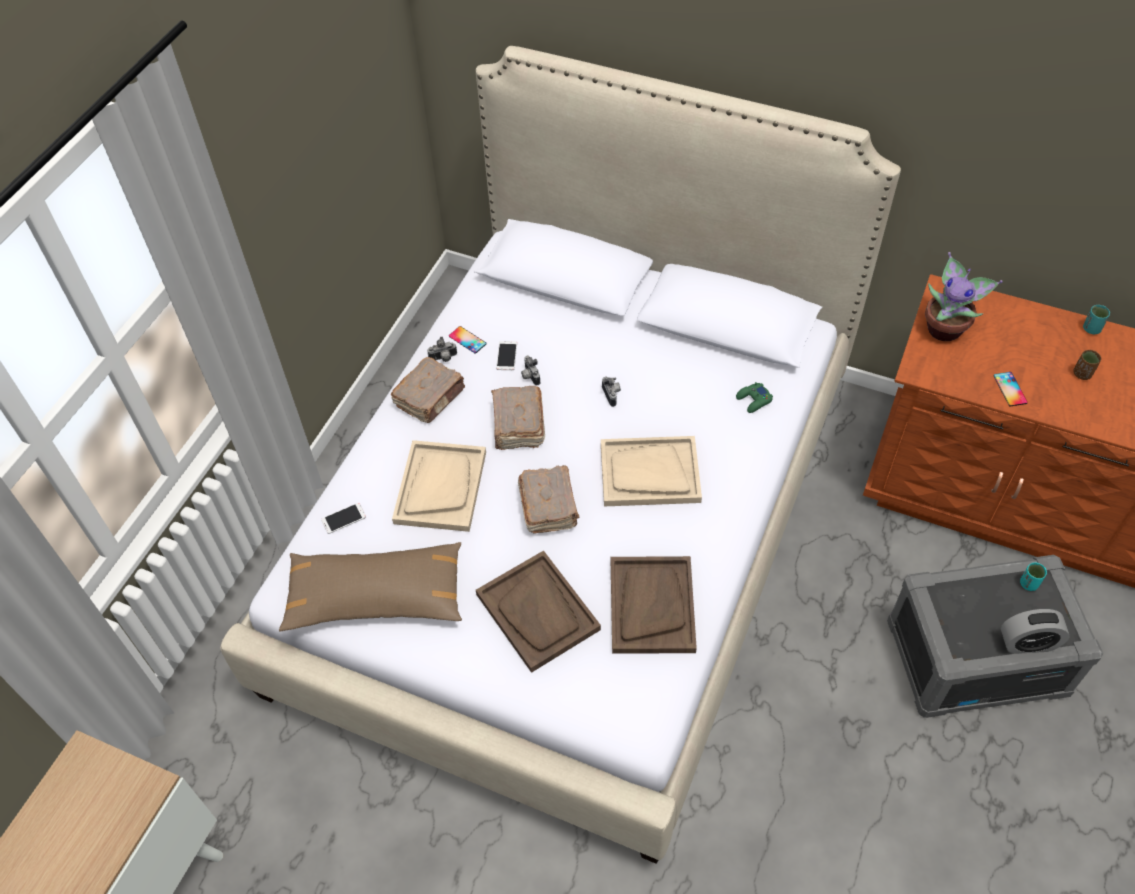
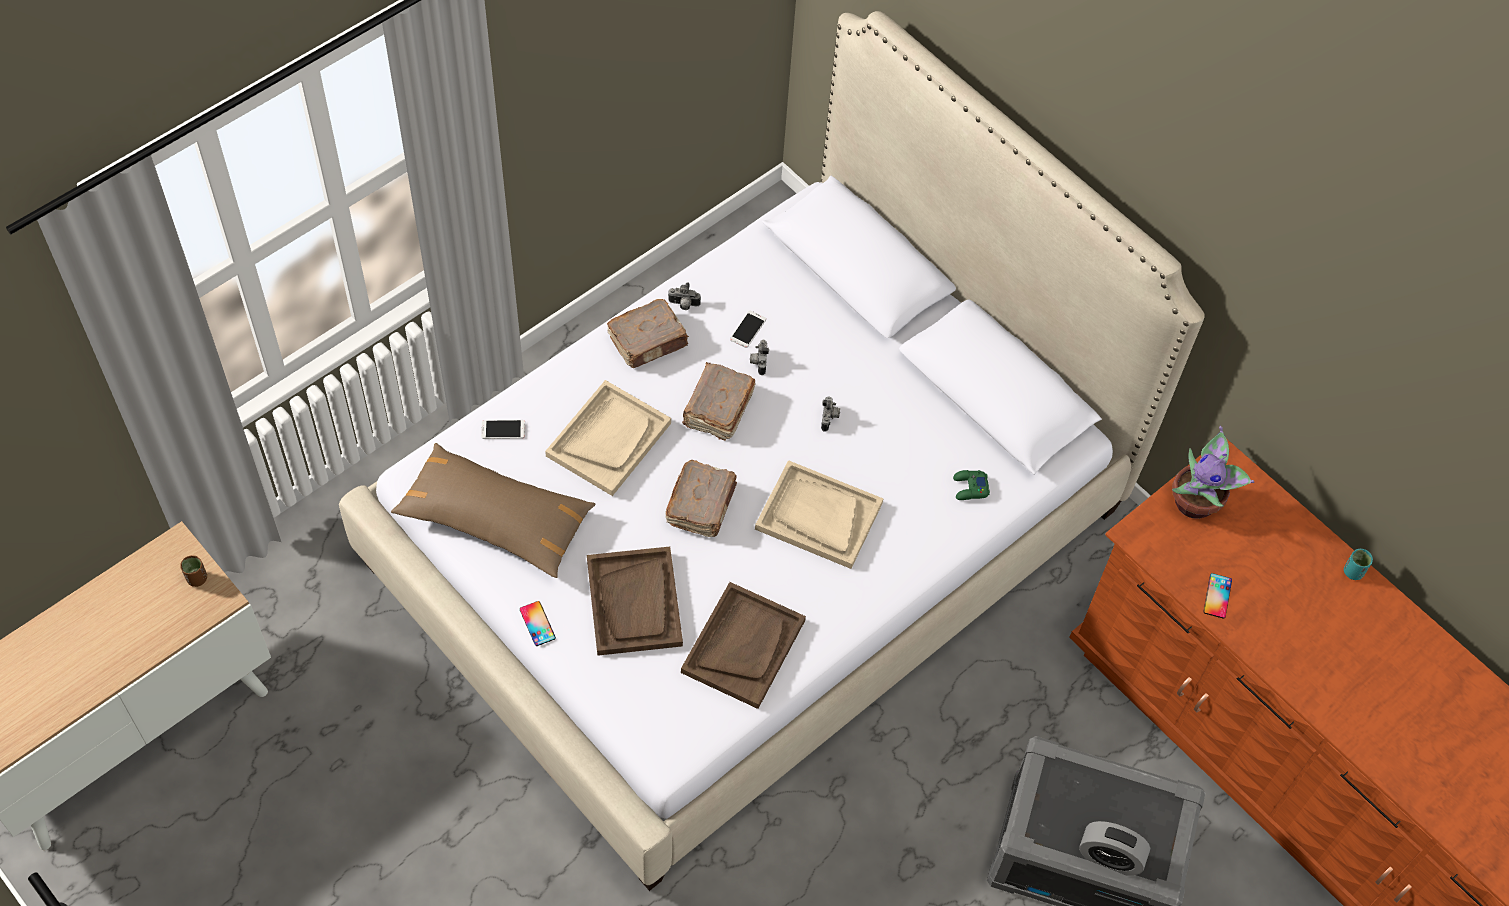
camera: 20 degrees right, 5 degrees up
(467, 340) = (718, 294): phone -> phone (537, 623)
(1028, 584) = (1152, 802): turquoise cup -> none
(1082, 374) = (1305, 614): brown cup -> brown cup (197, 578)

